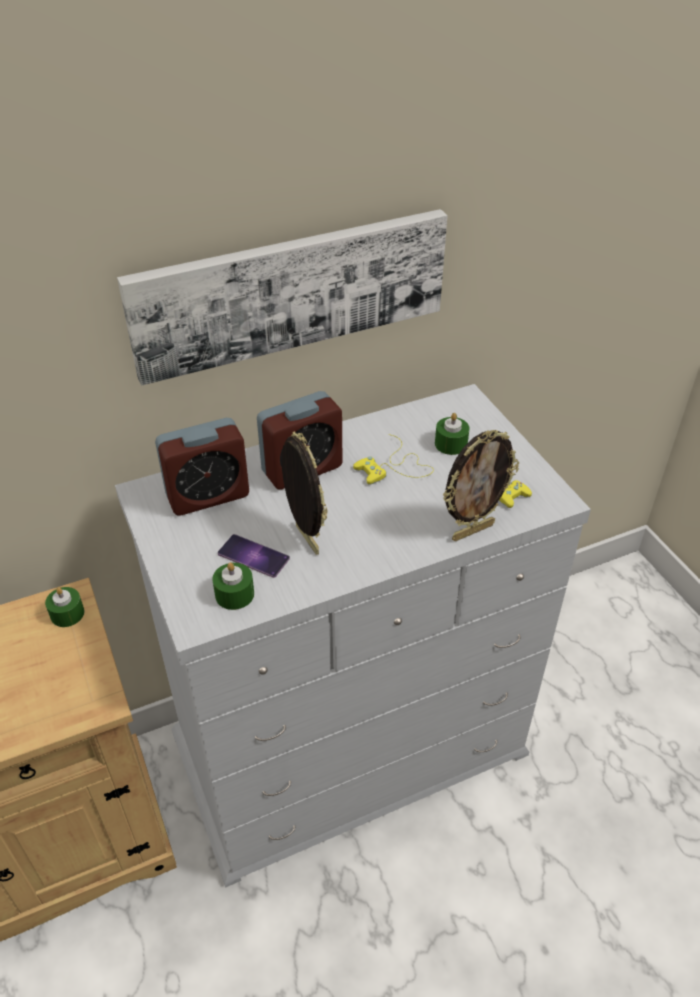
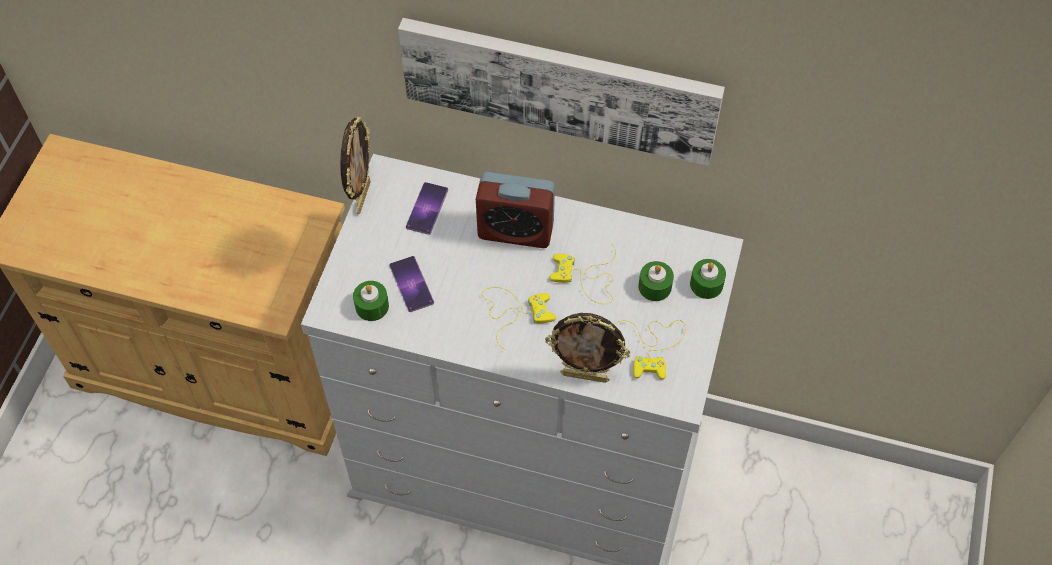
camera: 40 degrees right, 15 degrees up
(67, 613) = (306, 225): green candle -> green candle (706, 284)
(208, 495) = (427, 208): alarm clock -> phone
(305, 539) = (458, 296): picture frame -> picture frame (362, 197)
(364, 522) = (514, 311): none -> yellow game controller

